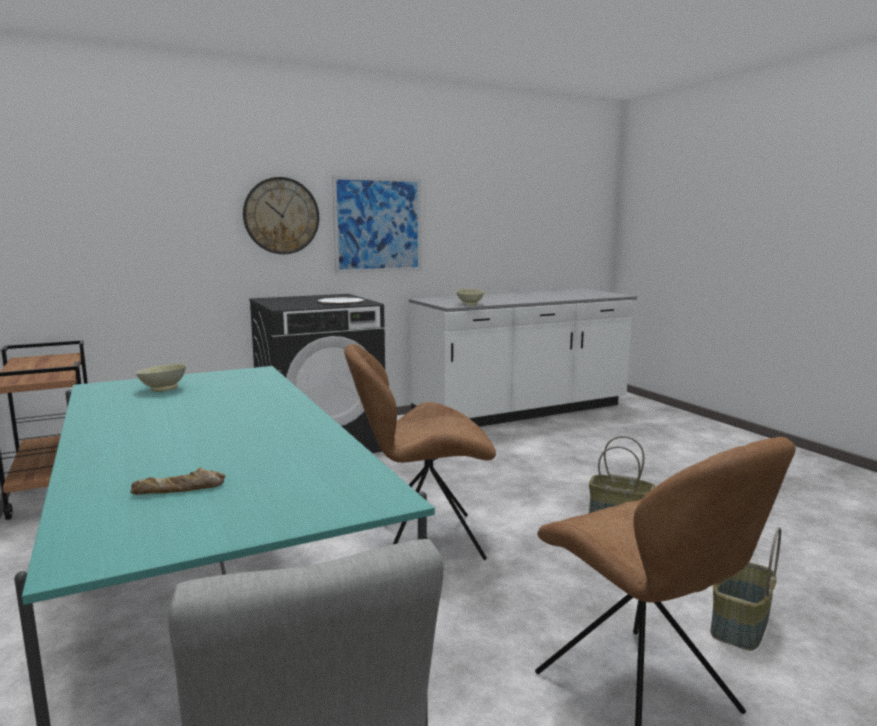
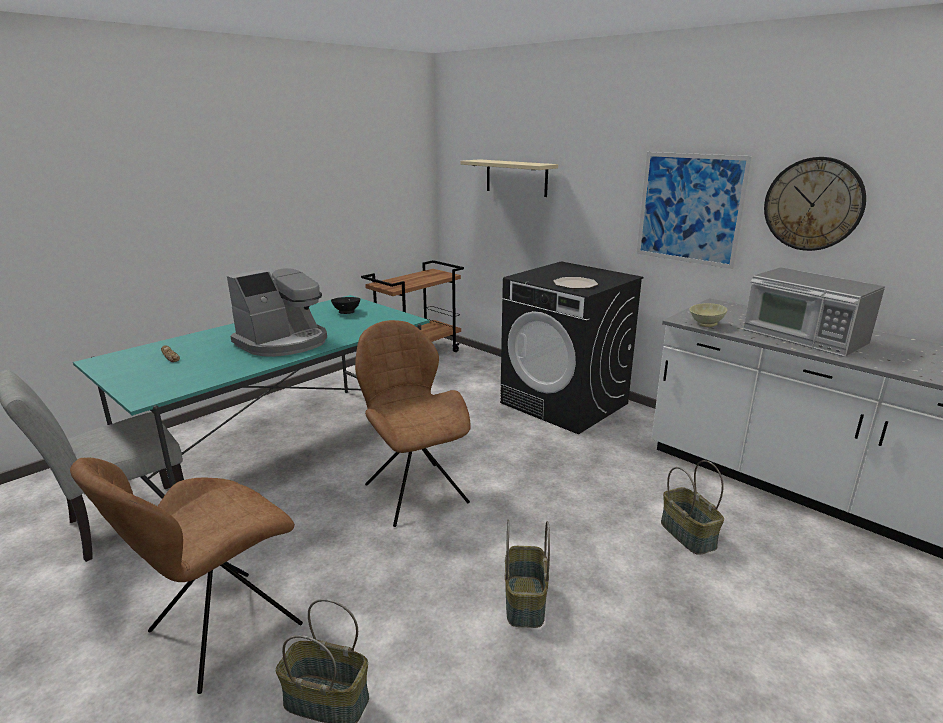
camera: 70 degrees right, 10 degrees up
(160, 208) = (516, 177): none -> beige shelf
(163, 389) = (347, 312): beige bowl -> black bowl
(241, 421) = (283, 342): none -> coffee machine
(281, 216) = (597, 190): wall clock -> wall clock (813, 204)
(514, 299) = (804, 337): none -> microwave
(558, 450) = (689, 534): none -> basket

